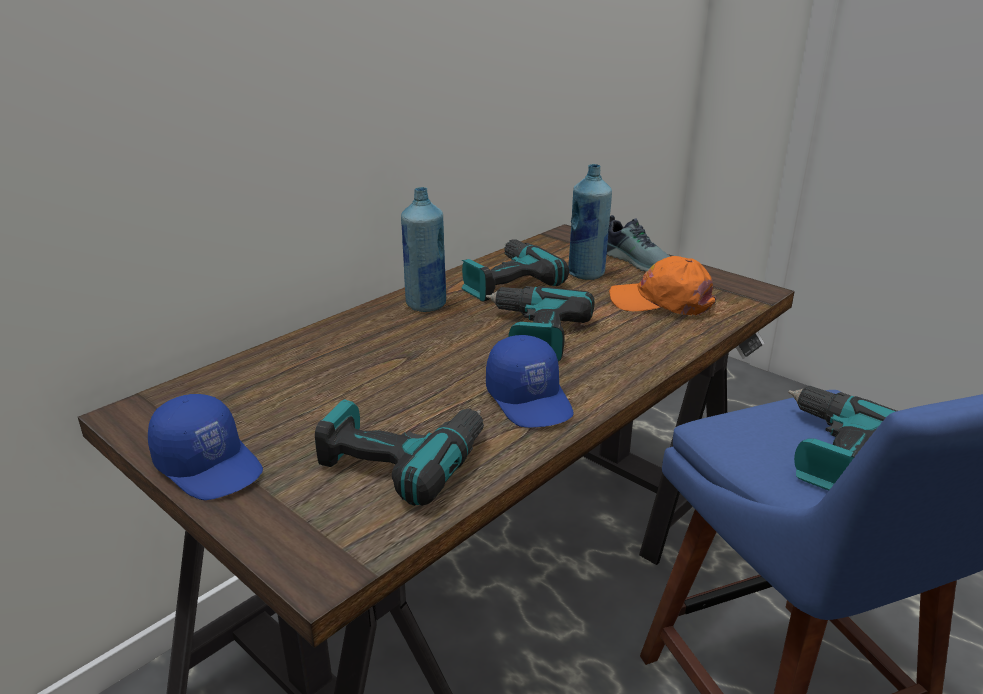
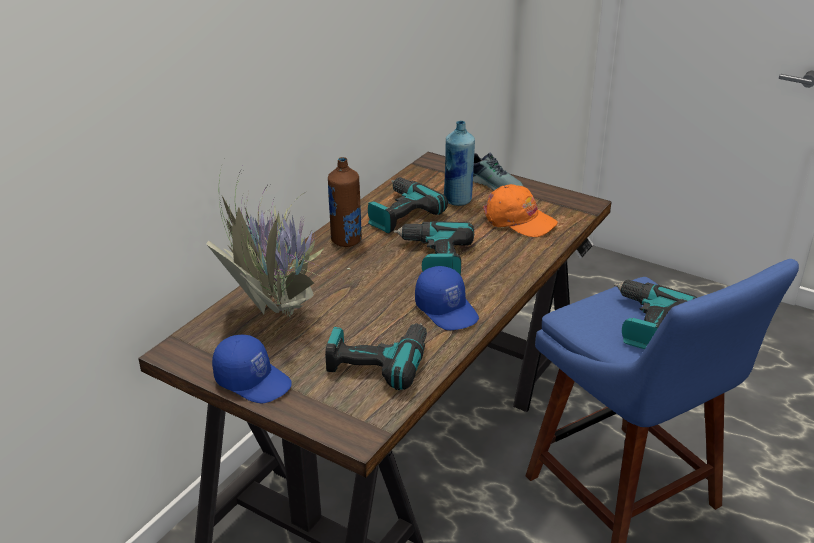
camera: 10 degrees left, 5 degrees up
(290, 380) = (275, 313): none -> potted plant
(426, 305) = (346, 240): blue bottle -> brown bottle
(662, 301) = (519, 220): orange cap -> orange cap turned 150 degrees counterclockwise

